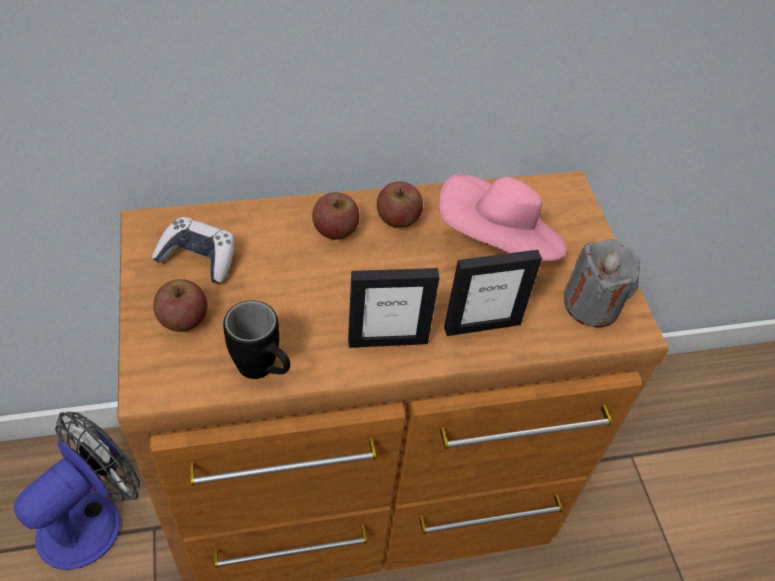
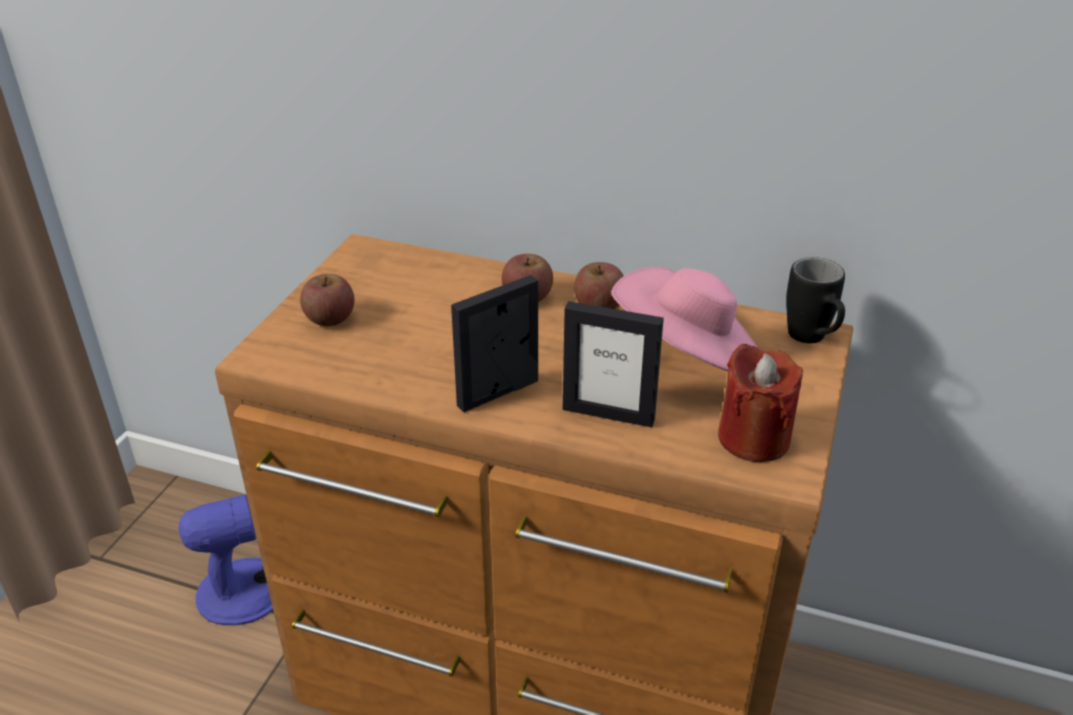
camera: 35 degrees right, 15 degrees down
(198, 258) = (383, 282): game controller -> none
(263, 372) = (361, 377): black mug -> black mug (812, 340)
(387, 340) = (498, 393): picture frame -> picture frame turned 120 degrees clockwise
(591, 305) = (753, 438): grey candle -> red candle

